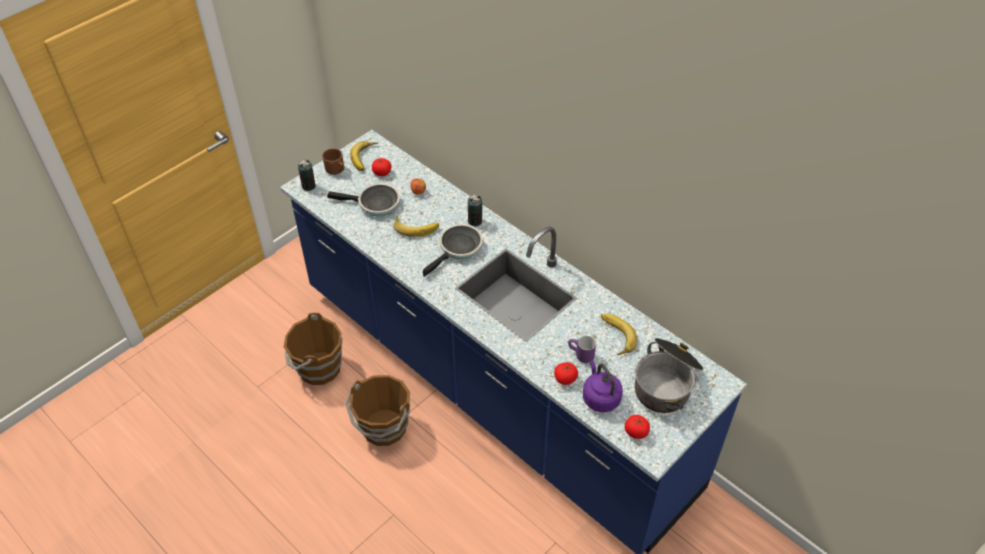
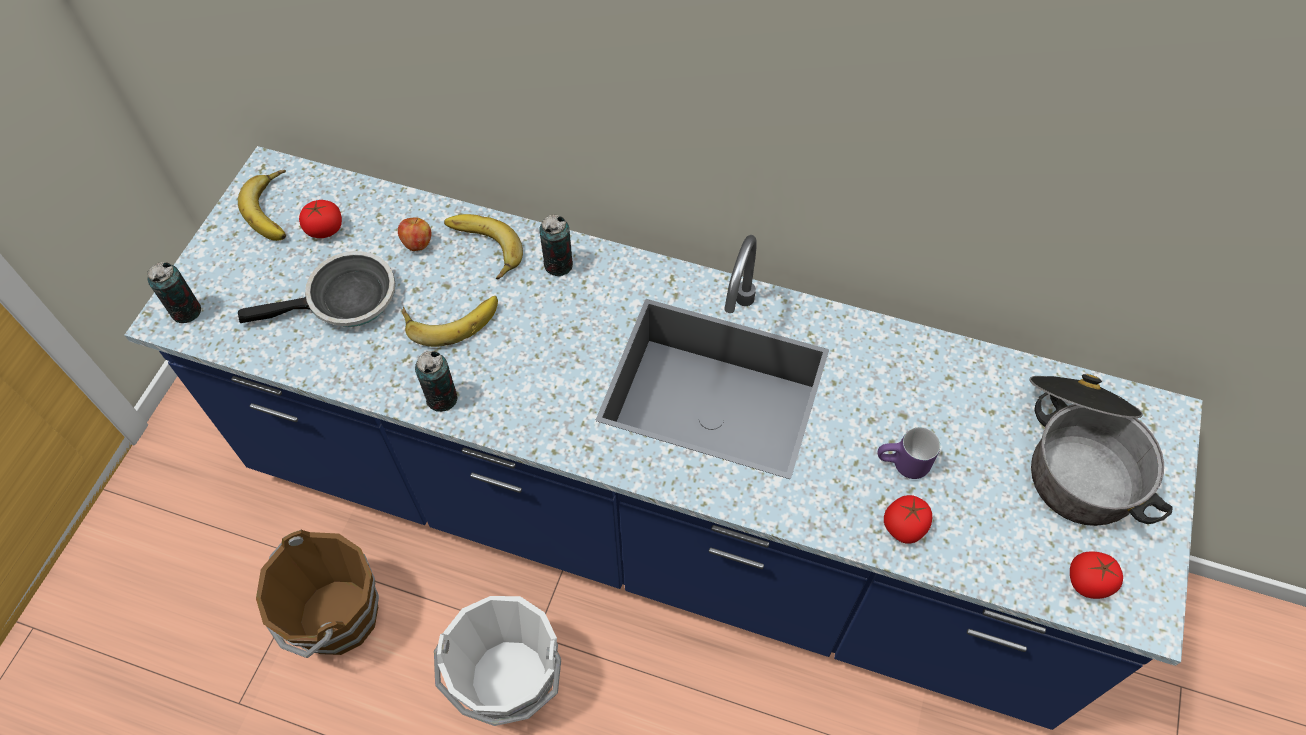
camera: 25 degrees left, 10 degrees up
(336, 171) = (229, 257): brown mug -> none
(383, 428) = (509, 681): brown bucket -> white bucket
(394, 256) = (442, 398): none -> can
(458, 249) = (559, 334): frying pan -> none
(600, 397) = (986, 538): purple kettle -> none
(615, 336) = (938, 400): banana -> banana (481, 249)

